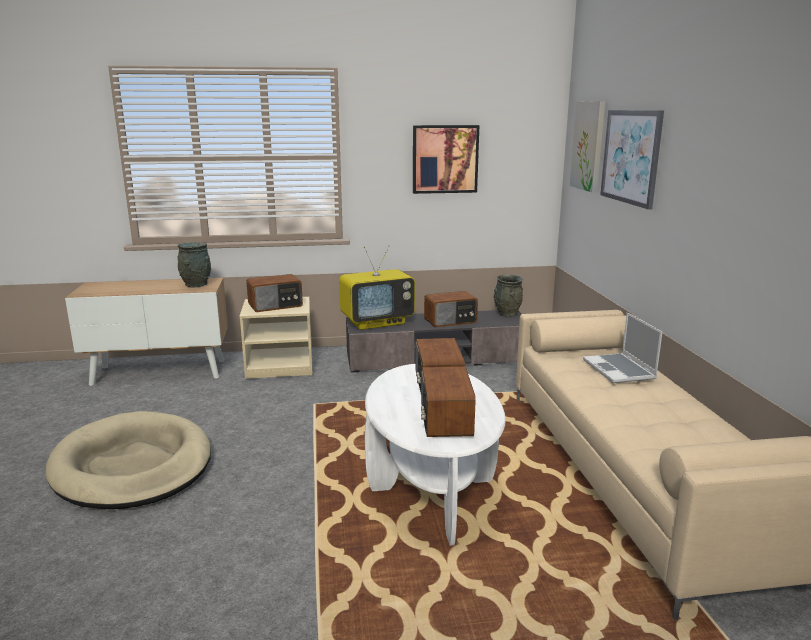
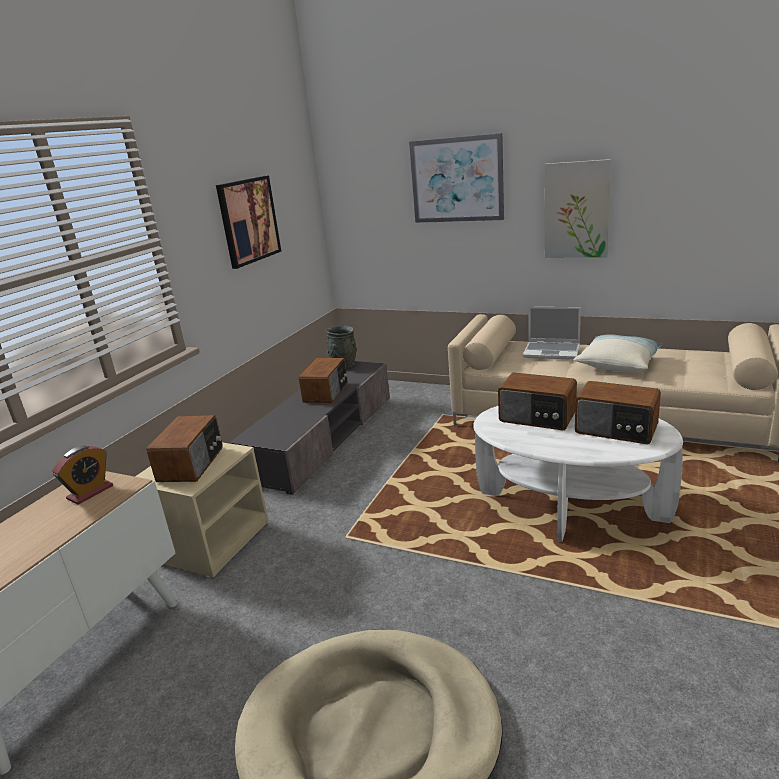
camera: 55 degrees left, 5 degrees up
(196, 284) = (90, 492): grey vase -> alarm clock
(377, 322) = (275, 428): television -> none
(588, 146) = (374, 180): picture -> picture (577, 210)
(633, 406) = (618, 364): none -> pillow

